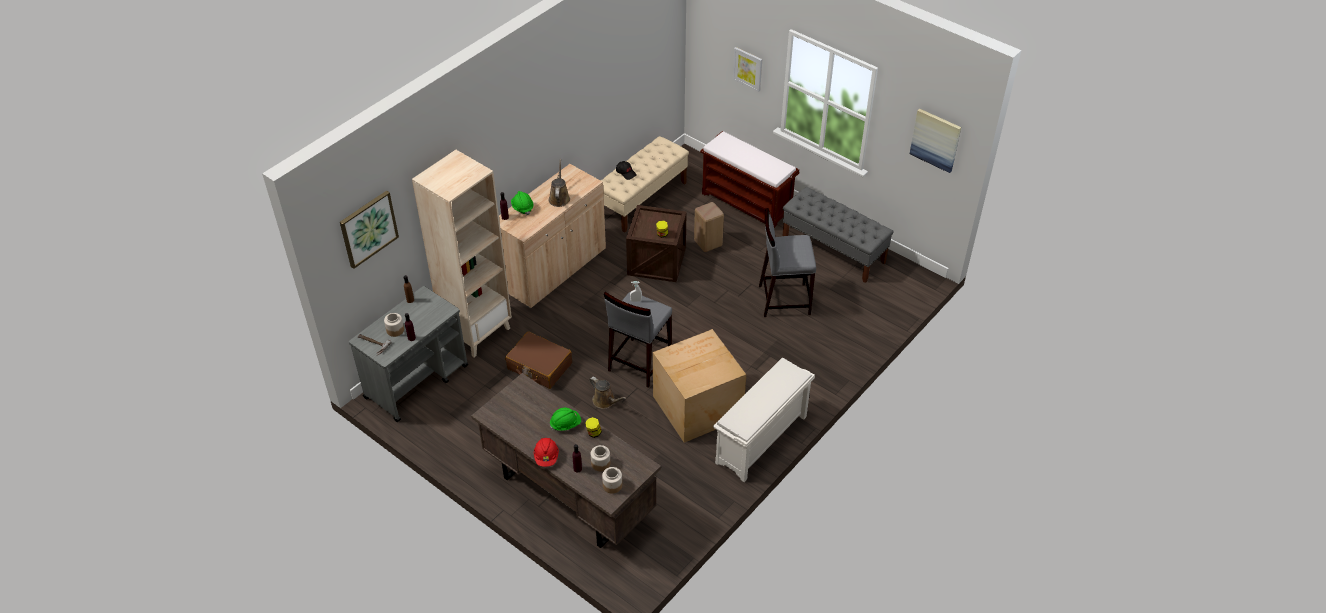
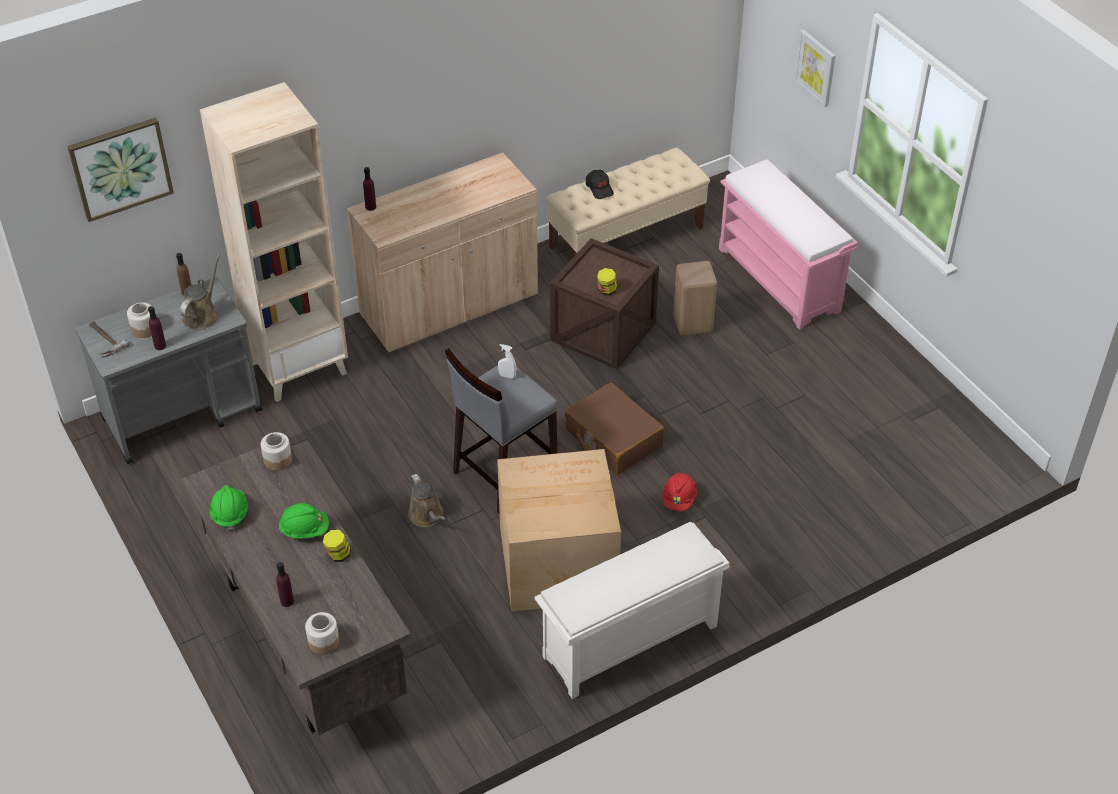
camera: 20 degrees right, 0 degrees up
(522, 208) = (402, 199): green hard hat -> green hard hat (230, 514)
(539, 366) = (359, 439): brown suitcase -> brown suitcase (613, 438)
(546, 457) = (252, 570): red hard hat -> red hard hat (679, 499)
(559, 198) = (461, 198): brown watering can -> brown watering can (202, 315)
(600, 463) = (324, 603): jar -> jar (277, 460)
(747, 204) = (780, 280): brown bench -> pink bench
(783, 299) = (767, 437): grey stool -> none
(833, 250) = (882, 383): grey bench -> none
(935, 140) = (1055, 237): picture -> none

